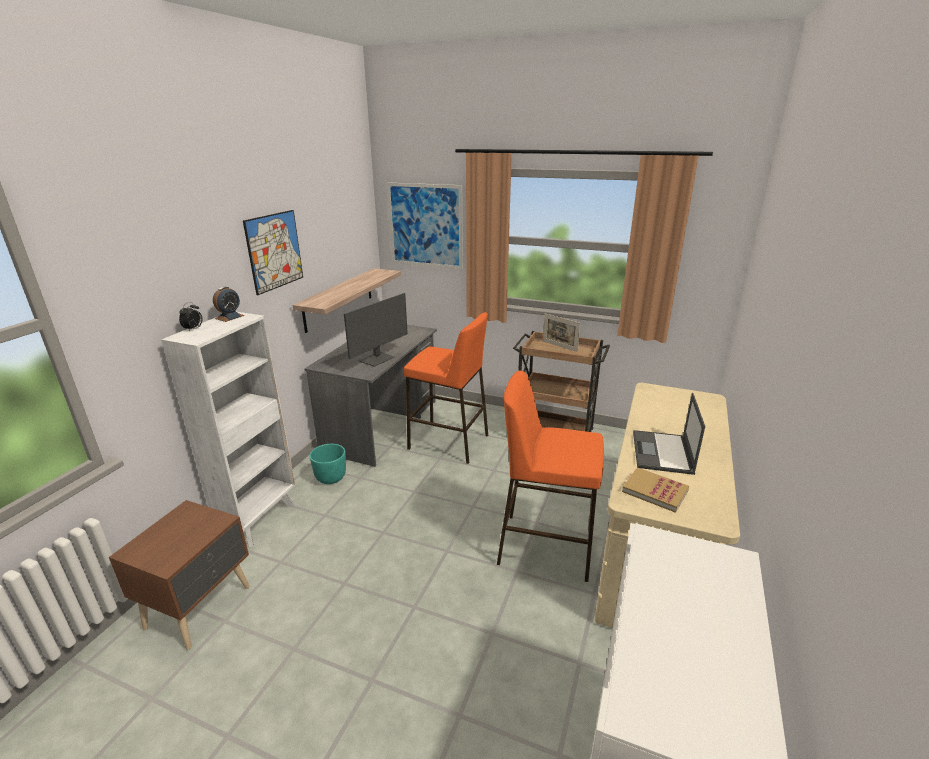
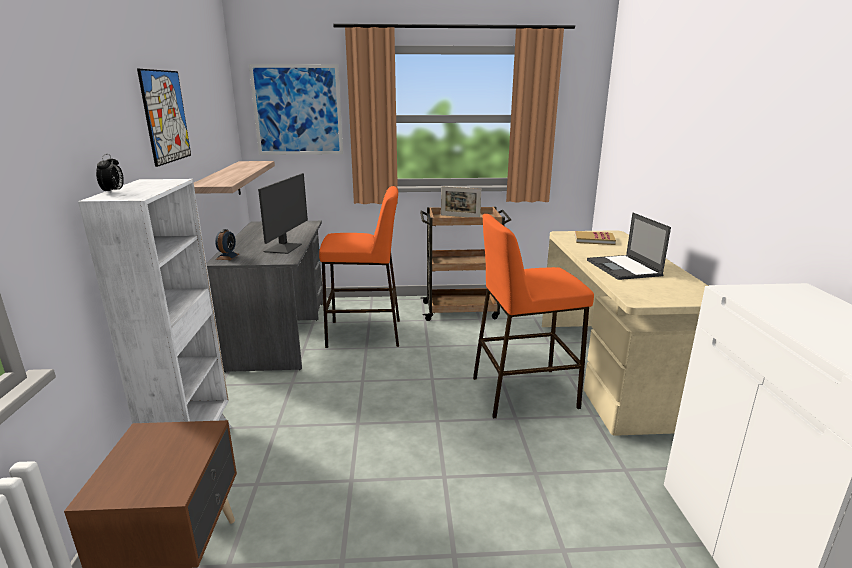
camera: 25 degrees left, 5 degrees down
(229, 317) = (147, 182): alarm clock -> alarm clock (227, 256)
(331, 478) = (257, 391): turquoise planter -> none
(655, 491) = (649, 290): book -> book (594, 240)

